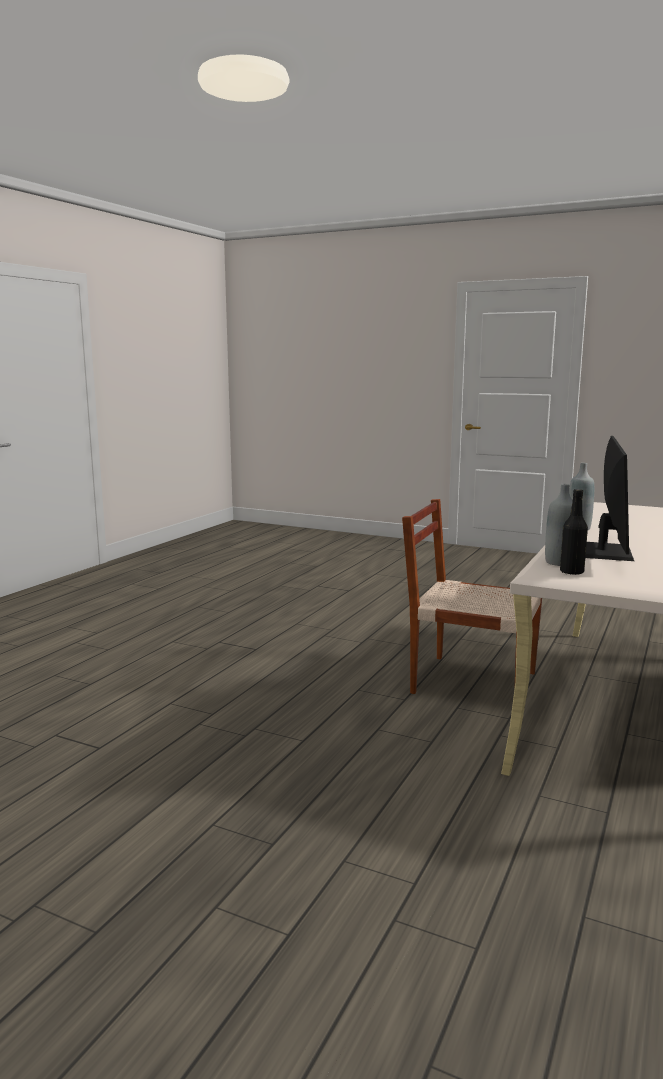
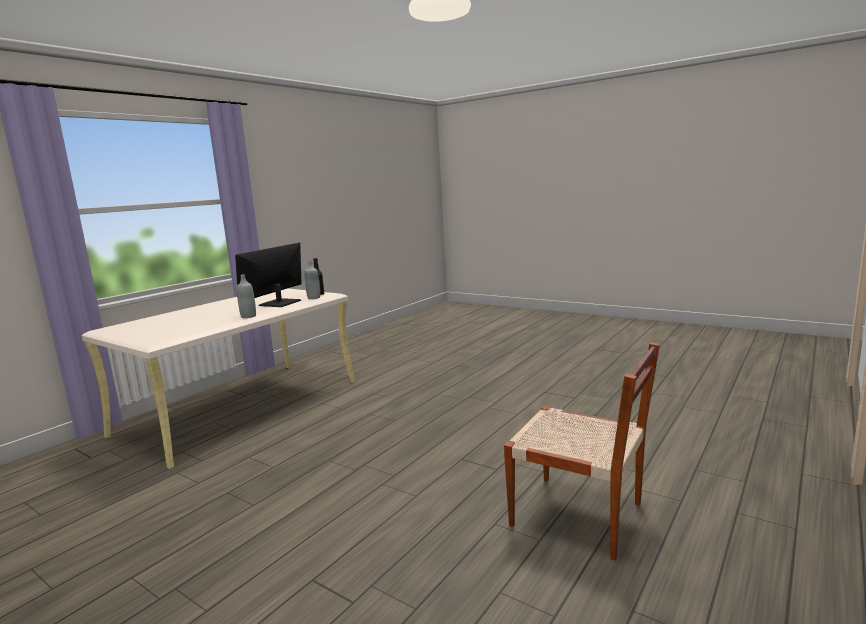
camera: 170 degrees left, 0 degrees up
(470, 682) = (316, 424): chair -> chair (580, 517)

